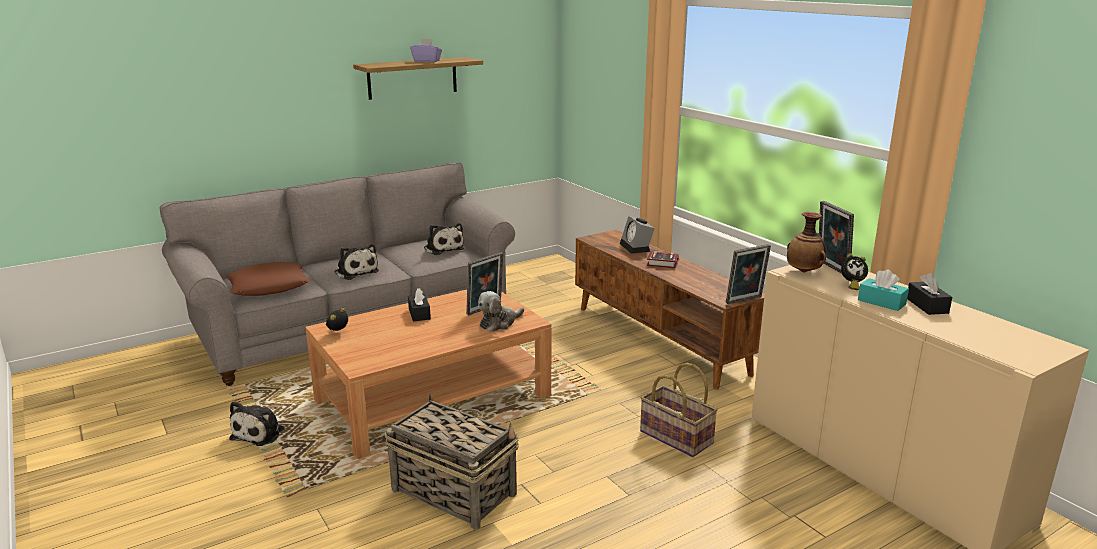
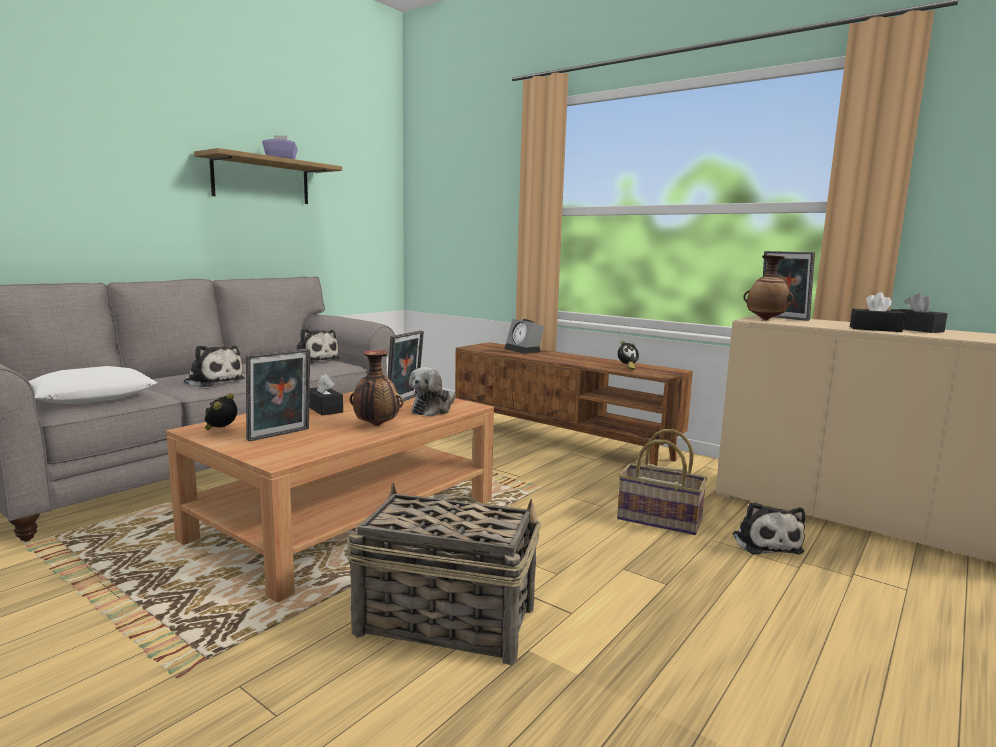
camera: 20 degrees left, 10 degrees down
(260, 433) = (98, 593): plush toy -> plush toy (765, 543)
(269, 286) = (92, 396): brown pillow -> white pillow
(444, 338) = (376, 425): none -> vase
(663, 263) = (565, 357): book -> none
(745, 300) = (676, 374): picture frame -> picture frame (280, 435)
(851, 285) = (824, 323): alarm clock -> alarm clock (627, 368)
(881, 302) = (875, 329): turquoise tissue box -> black tissue box

